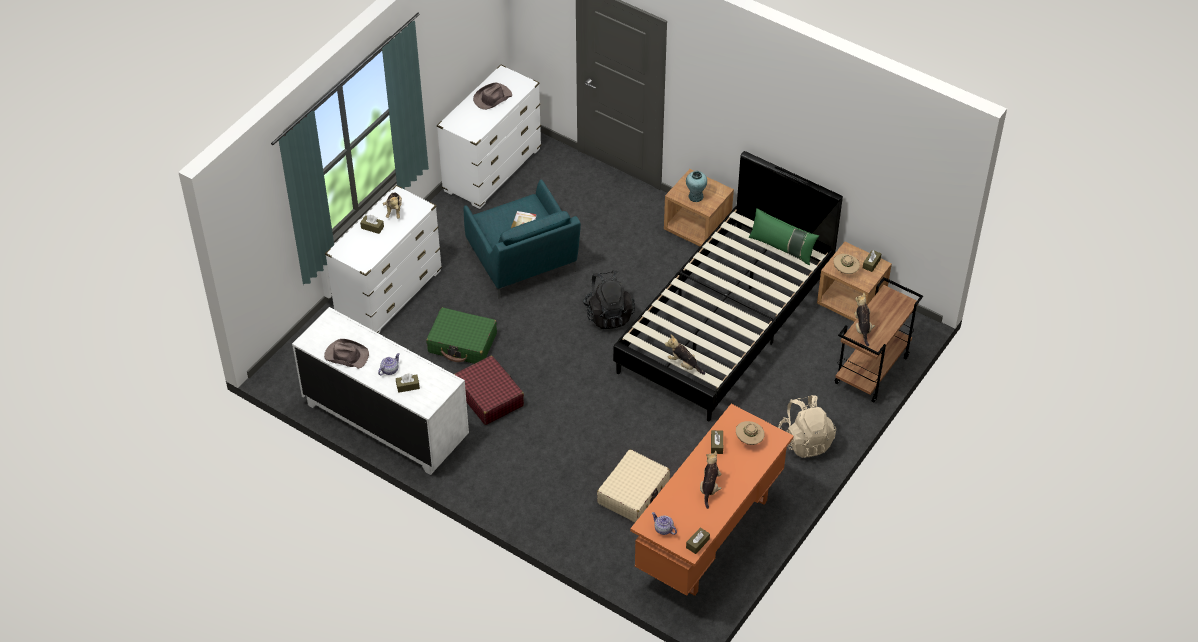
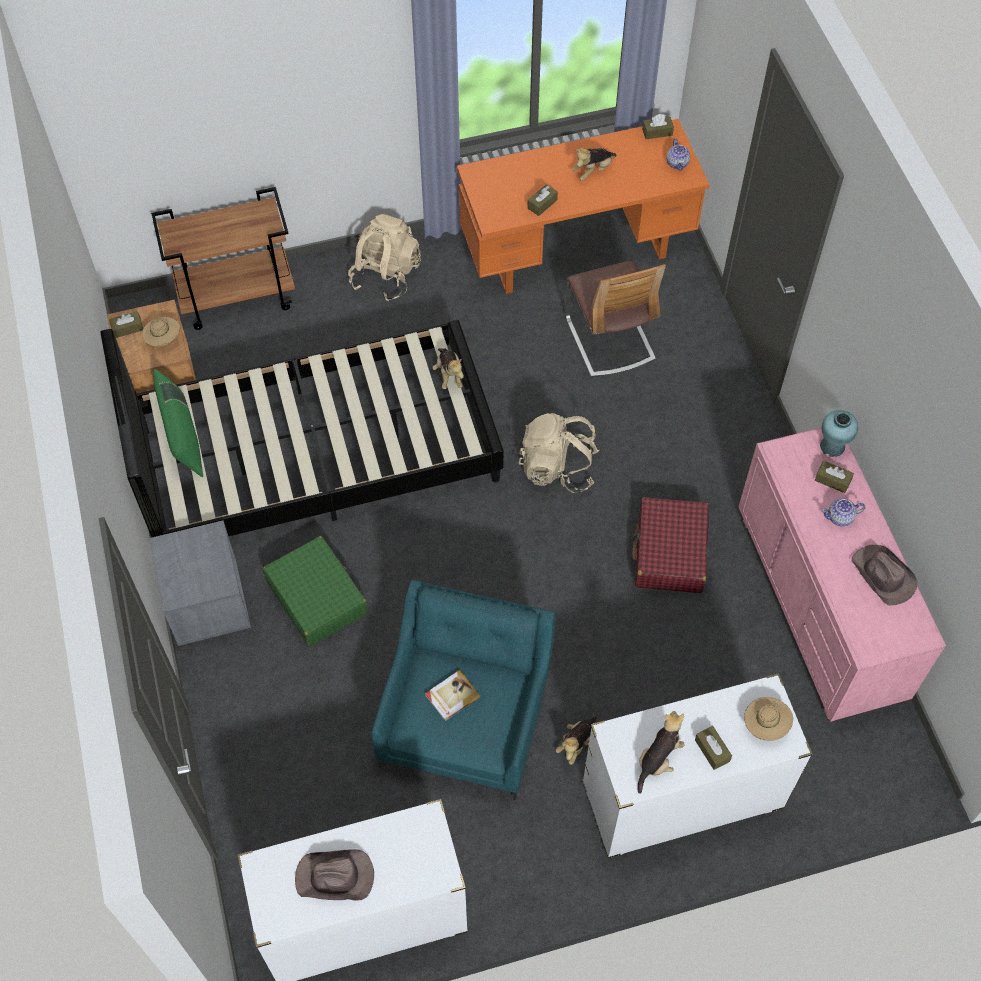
camera: 140 degrees left, 10 degrees up
(385, 421) = (819, 606): white dresser -> pink dresser
(462, 343) = (643, 649): green suitcase -> green suitcase (317, 597)
(591, 400) = (557, 467): none -> beige backpack
(608, 314) = (434, 561): black backpack -> none
(633, 492) = (609, 339): beige suitcase -> chair
(695, 196) = (206, 561): turquoise vase -> turquoise vase (832, 446)
(697, 228) = (207, 603): brown nightstand -> grey nightstand
(749, 439) = (504, 188): beige hat -> beige hat (765, 725)
(862, 328) = (250, 233): plush toy -> plush toy (577, 743)

